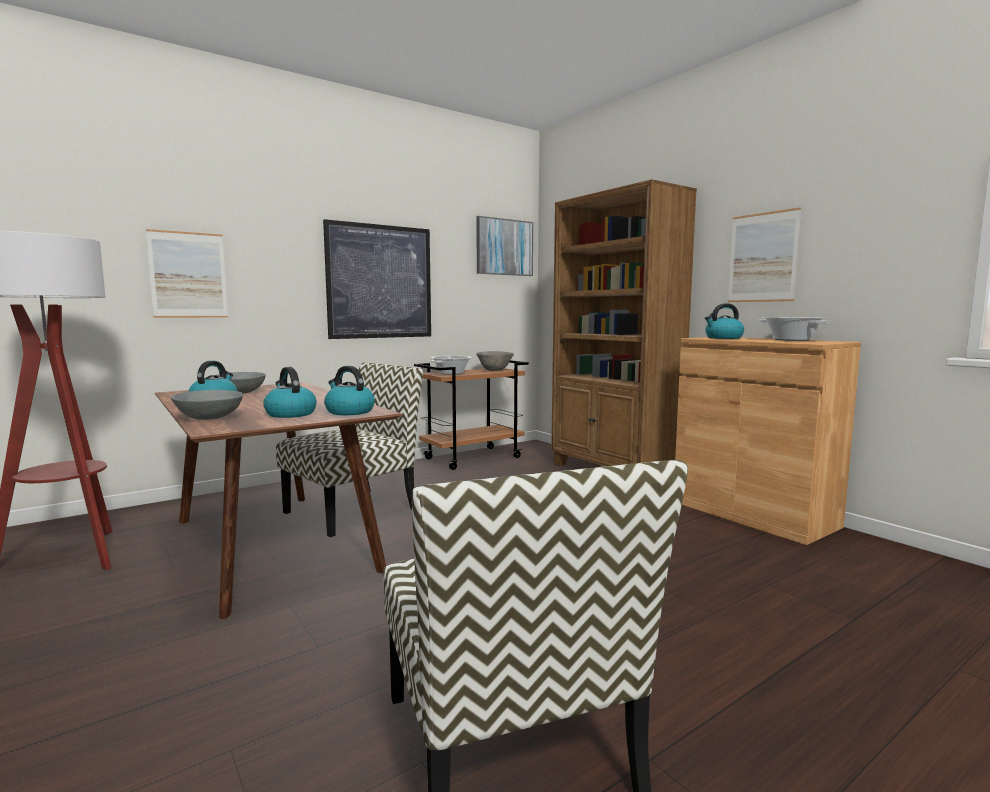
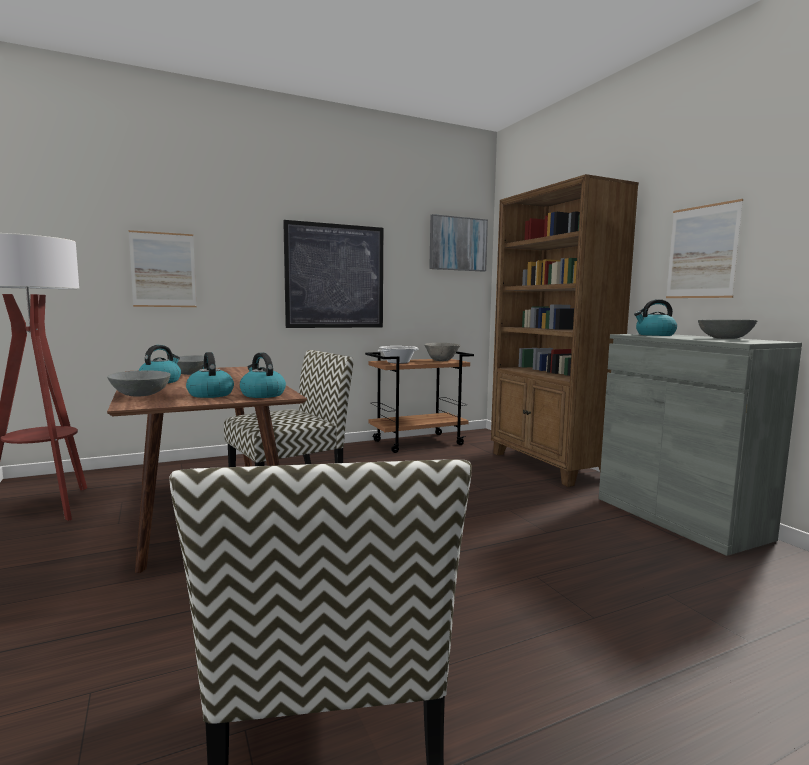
camera: 10 degrees right, 0 degrees up
(752, 514) = (679, 518): brown cabinet -> grey cabinet
(791, 340) = (725, 338): cooking pot -> grey bowl

